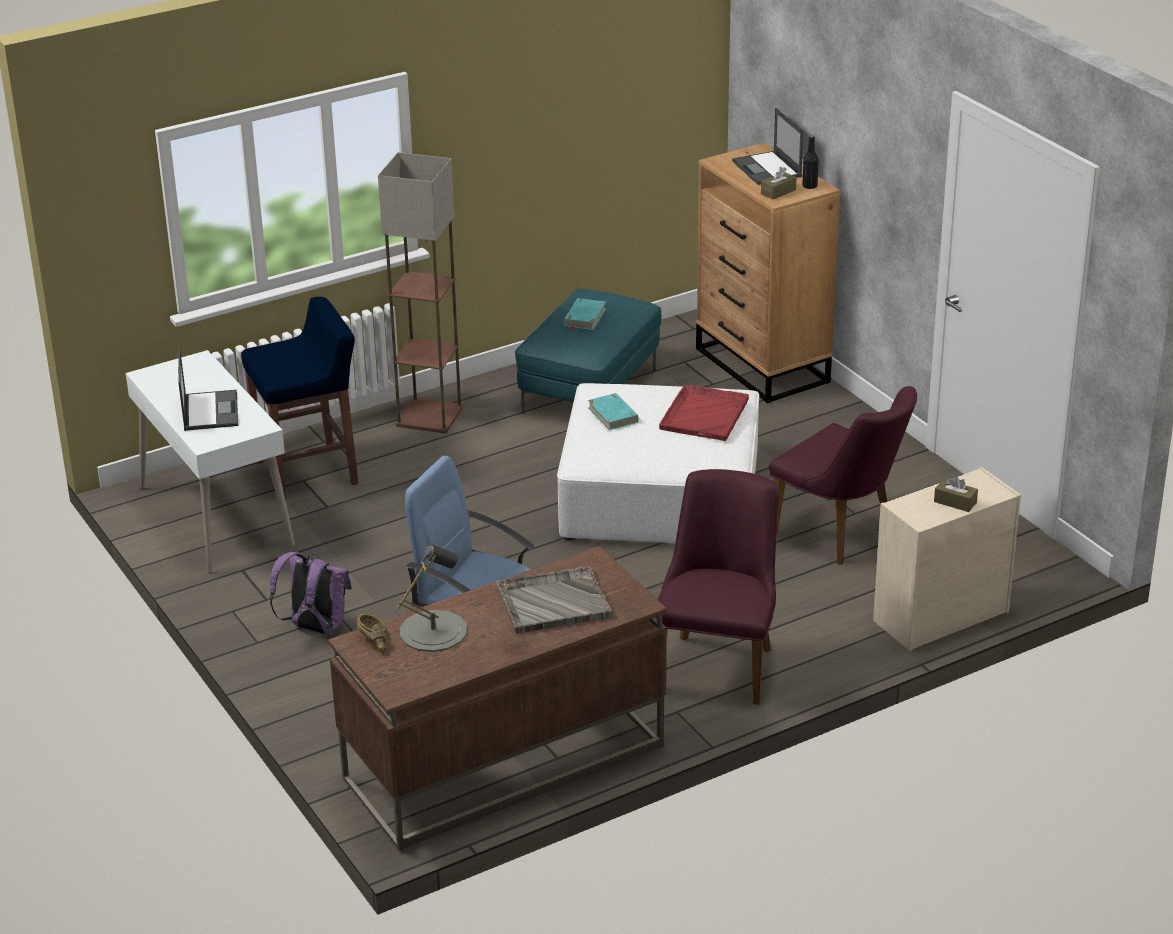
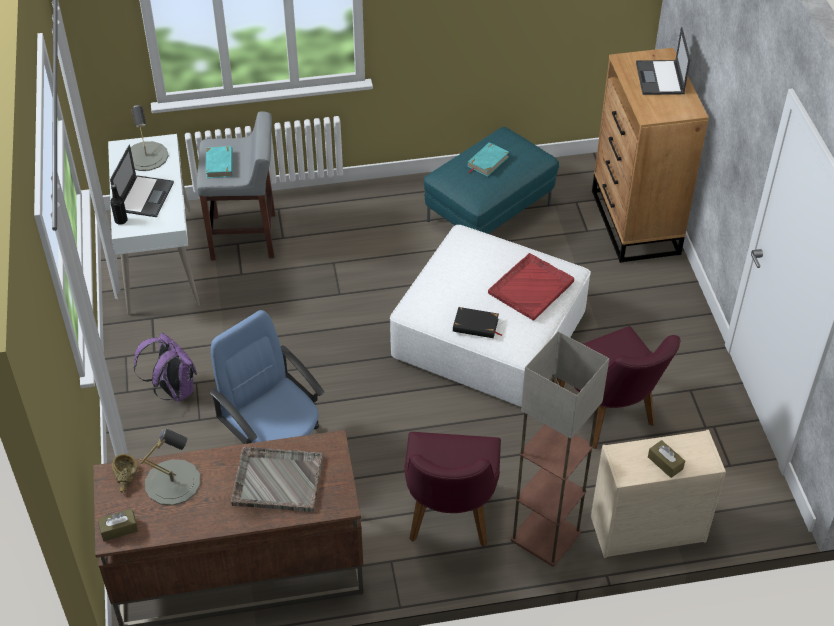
camera: 20 degrees right, 15 degrees up
(185, 376) = (146, 156): none -> grey table lamp
(309, 473) = (245, 237): blue stool -> grey stool
(431, 416) = (359, 206): floor lamp -> floor lamp (547, 536)
(613, 415) = (460, 268): turquoise book -> turquoise book (220, 164)
(664, 459) = (475, 325): none -> black book
(719, 661) = (449, 520): purple chair -> purple chair turned 150 degrees clockwise
(778, 192) = (655, 107): brown tissue box -> brown tissue box (119, 529)
(809, 186) = (685, 107): black bottle -> black bottle (121, 220)

